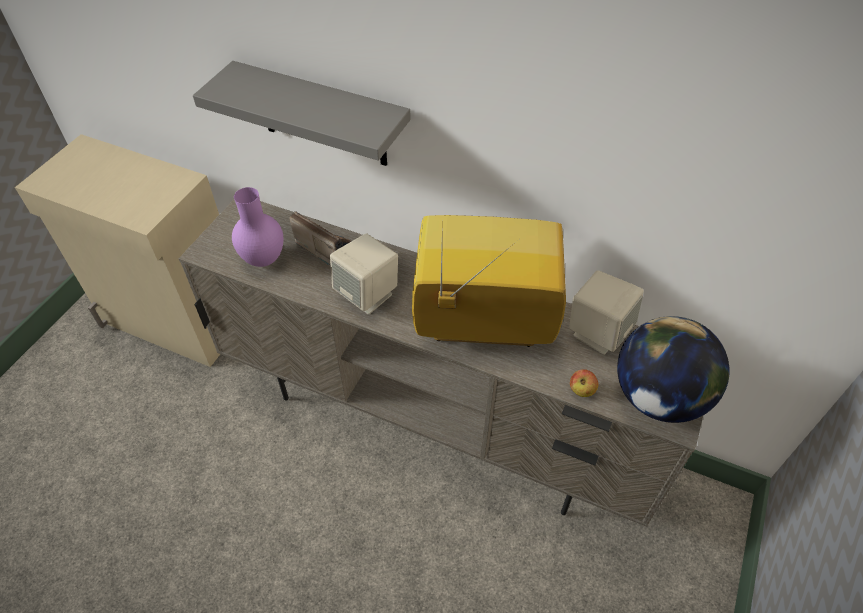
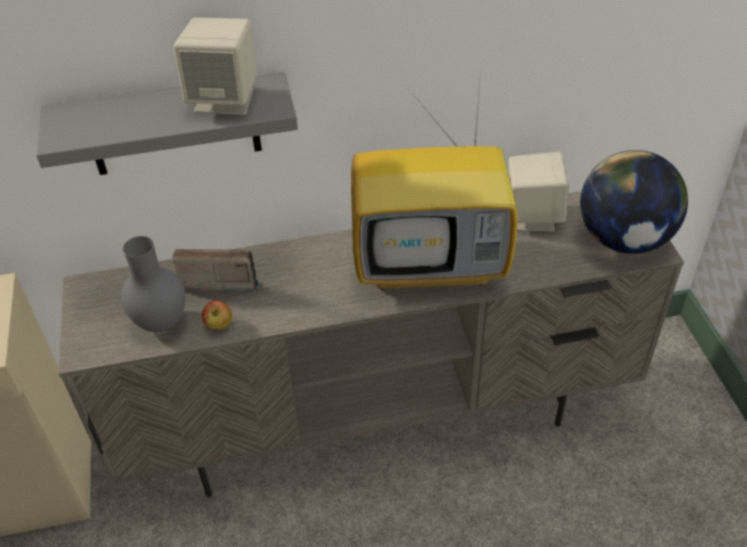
camera: 35 degrees left, 5 degrees down
(263, 259) = (160, 323): purple vase -> grey vase
(367, 294) = (303, 295): beige speaker -> beige speaker (225, 100)
(480, 324) = (432, 263): television -> television turned 150 degrees counterclockwise
(581, 390) = (564, 268): apple -> apple (219, 324)

